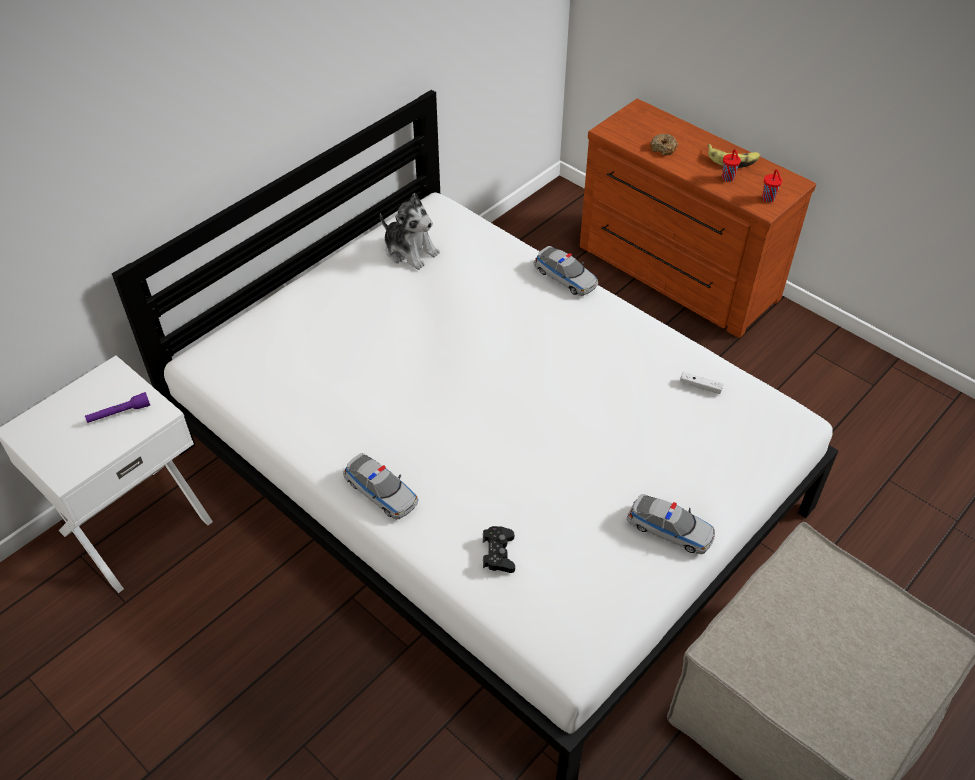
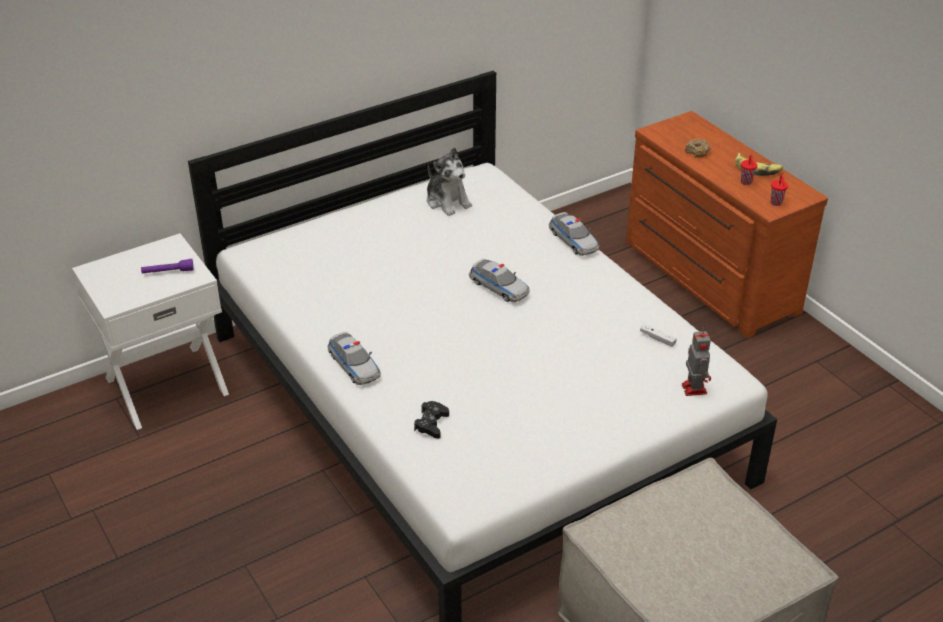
camera: 15 degrees right, 10 degrees down
(669, 529) = (583, 434): toy car -> toy car (499, 287)
(761, 442) = (693, 388): none -> toy robot

